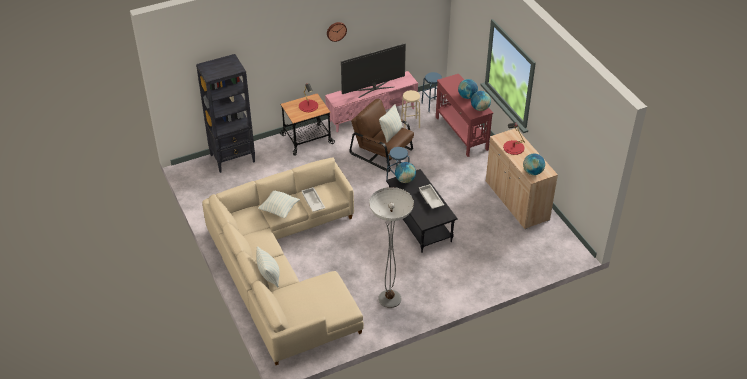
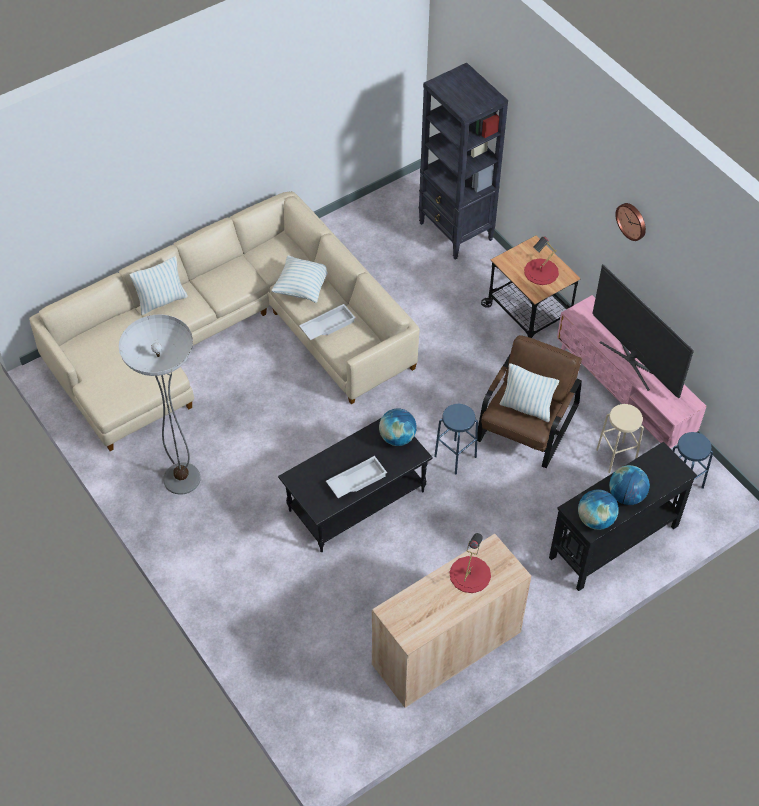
camera: 80 degrees right, 10 degrees up
(461, 133) = (613, 541): red console table -> black console table
(532, 172) = (405, 611): globe -> none

